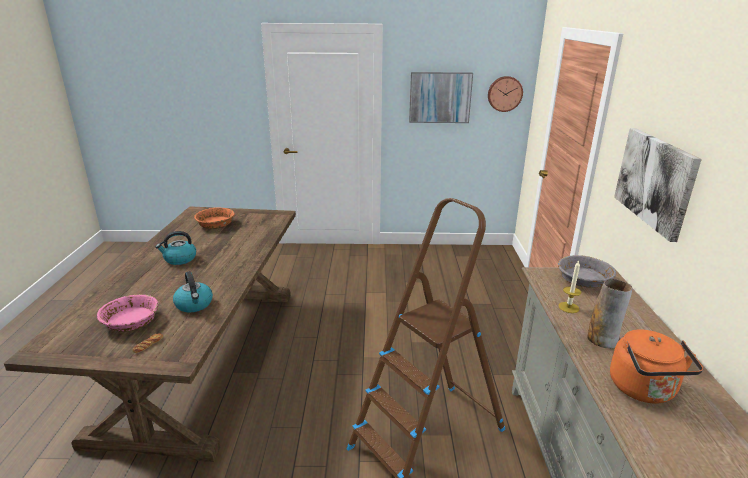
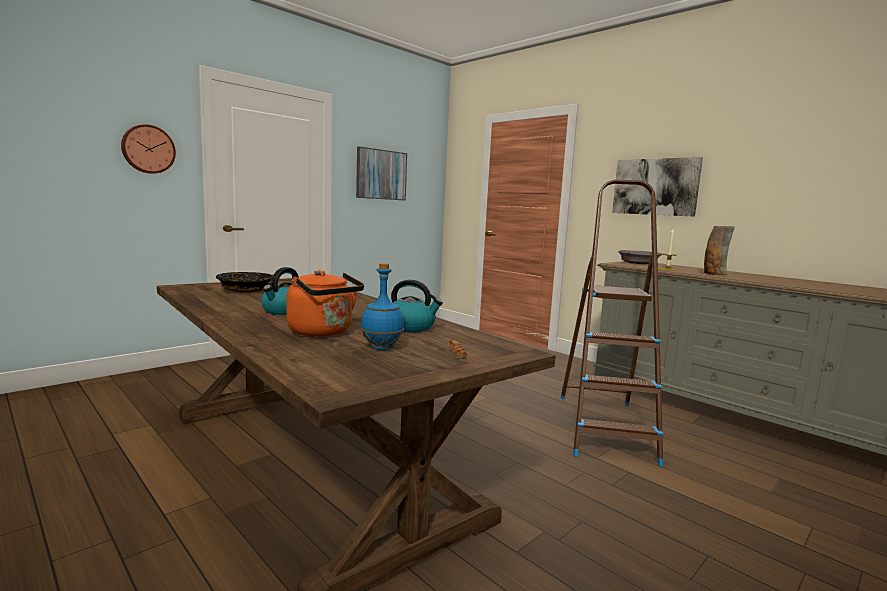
camera: 45 degrees left, 15 degrees down
(131, 321) = (382, 347): pink bowl -> blue bottle
(216, 224) = (246, 290): orange bowl -> black bowl
(504, 93) = (427, 175): wall clock -> wall clock (148, 149)
(644, 390) = (776, 281): orange kettle -> orange kettle (323, 332)

